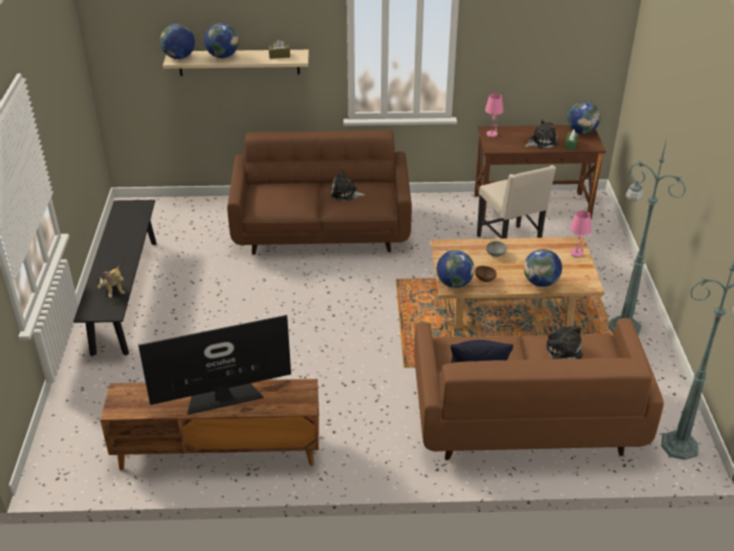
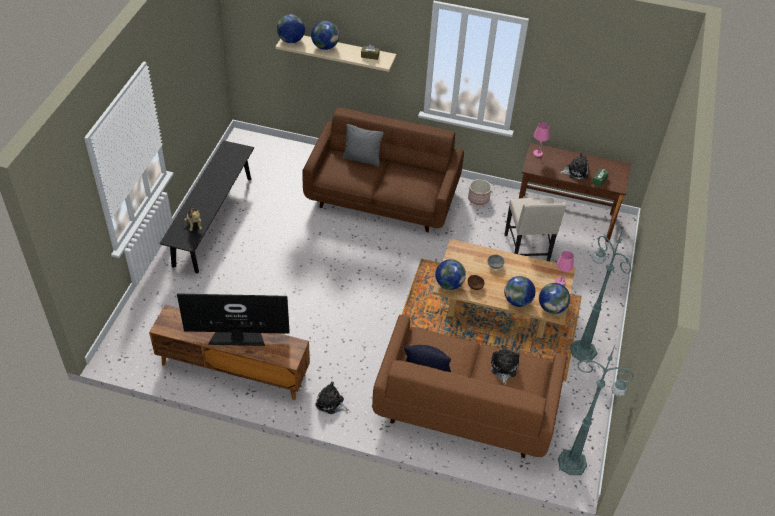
camera: 15 degrees right, 10 degrees up
(291, 185) = (362, 159): none -> grey pillow
(345, 194) = (401, 178): plush toy -> plush toy (331, 403)
(430, 208) = (478, 198): none -> planter
(581, 131) = (616, 169): globe -> globe (551, 308)

